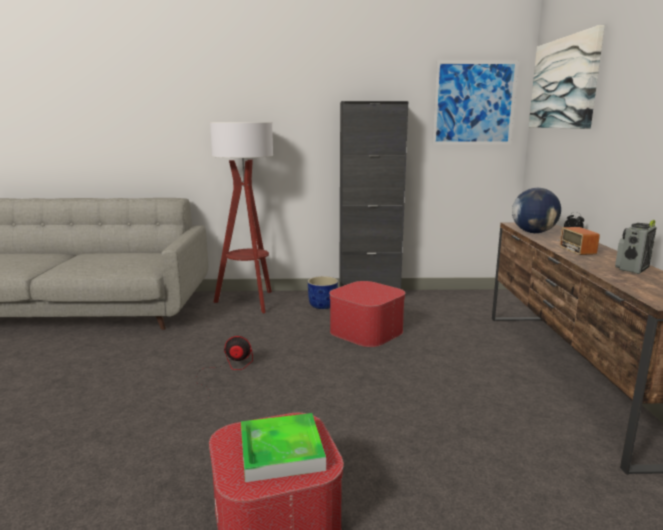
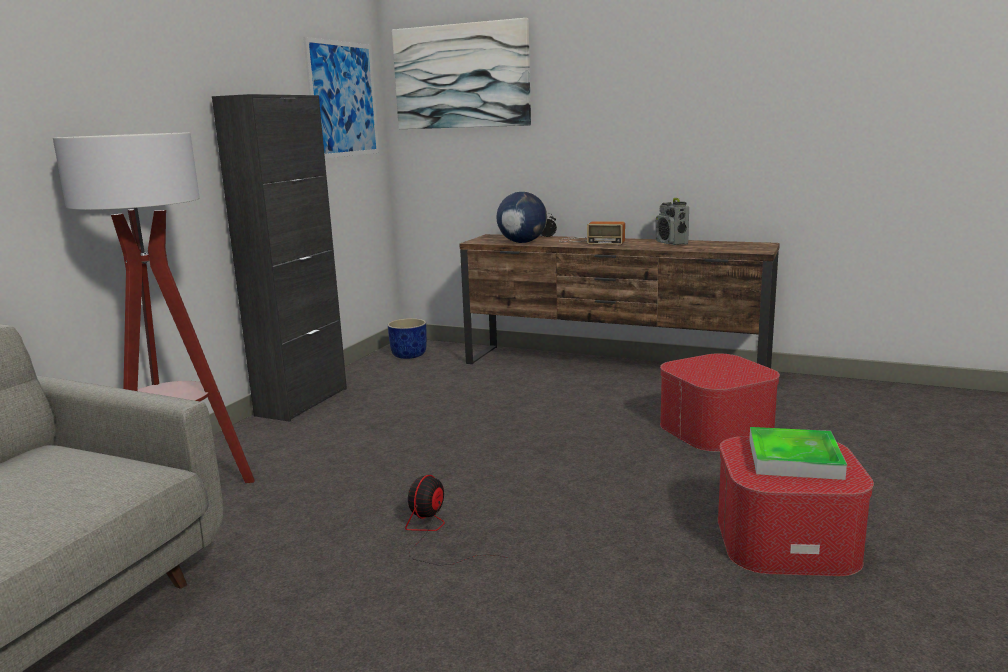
camera: 65 degrees left, 0 degrees up
(322, 305) = (292, 436): blue planter -> blue planter (409, 355)
(366, 331) = (418, 426): ottoman -> ottoman (715, 429)

